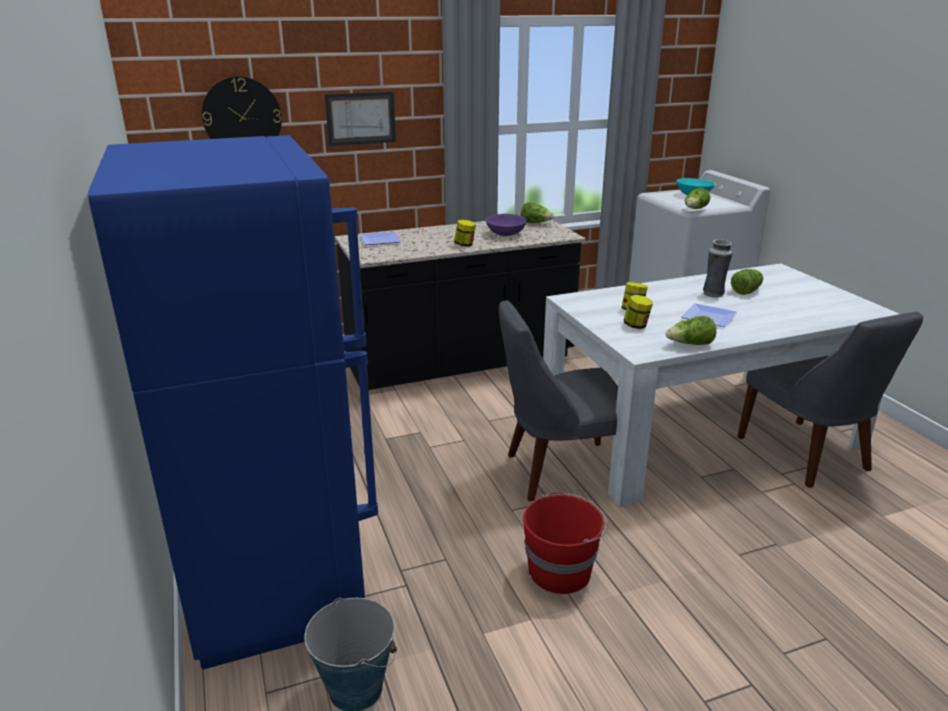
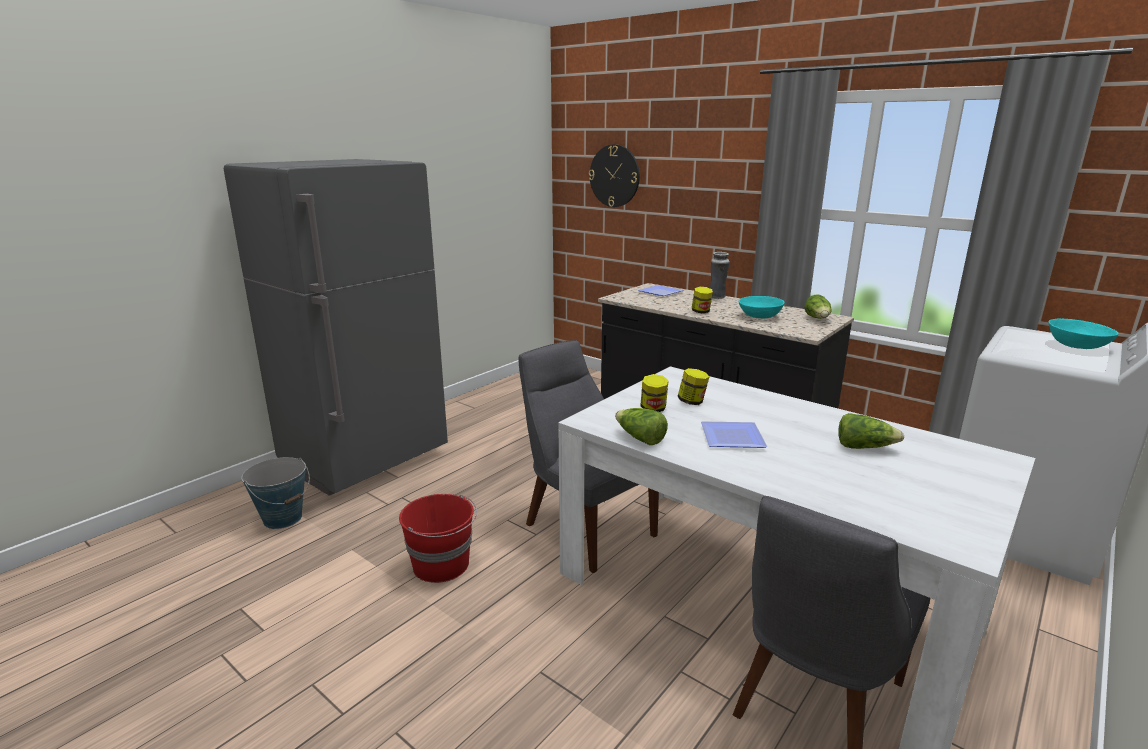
camera: 60 degrees right, 5 degrees down
(274, 581) = (367, 461): blue fridge -> grey fridge
(360, 118) = (697, 186): picture -> none
(505, 234) = (759, 316): purple bowl -> turquoise bowl
(695, 209) = (1006, 354): lettuce -> none
(714, 294) = (814, 431): vase -> vase (717, 297)

